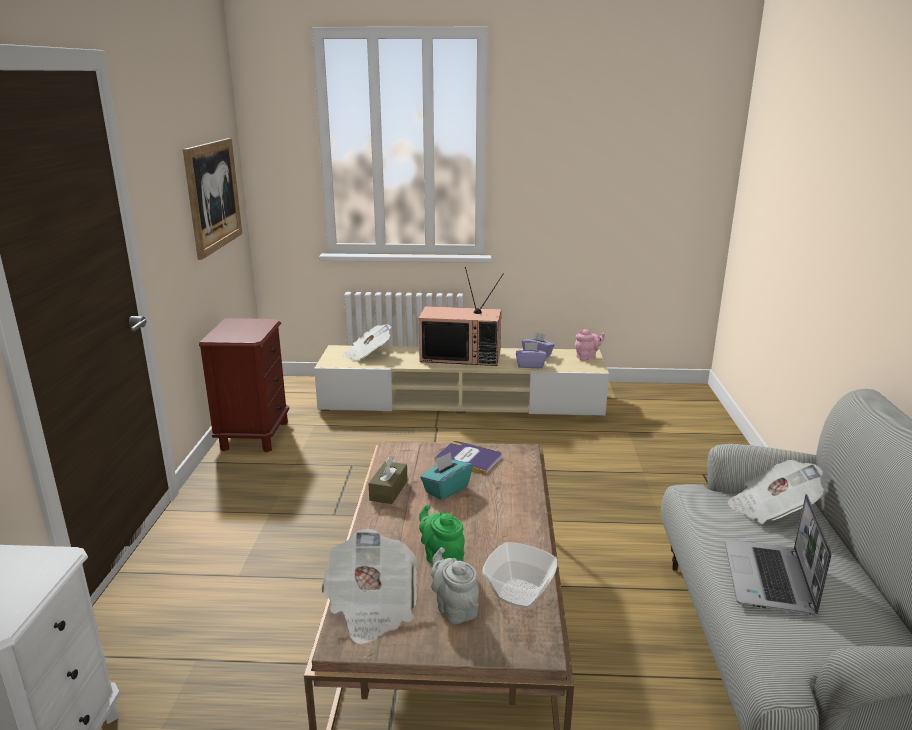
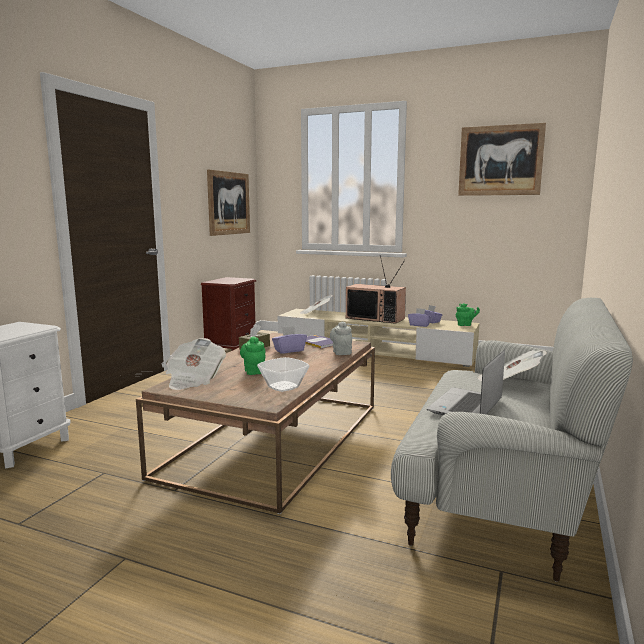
camera: 20 degrees right, 10 degrees down
(446, 489) = (289, 350): turquoise tissue box -> purple tissue box
(454, 608) = (239, 386): grey teapot -> grey teapot (341, 352)
(587, 357) = (465, 325): pink teapot -> green teapot
(624, 125) = (500, 160): none -> picture

